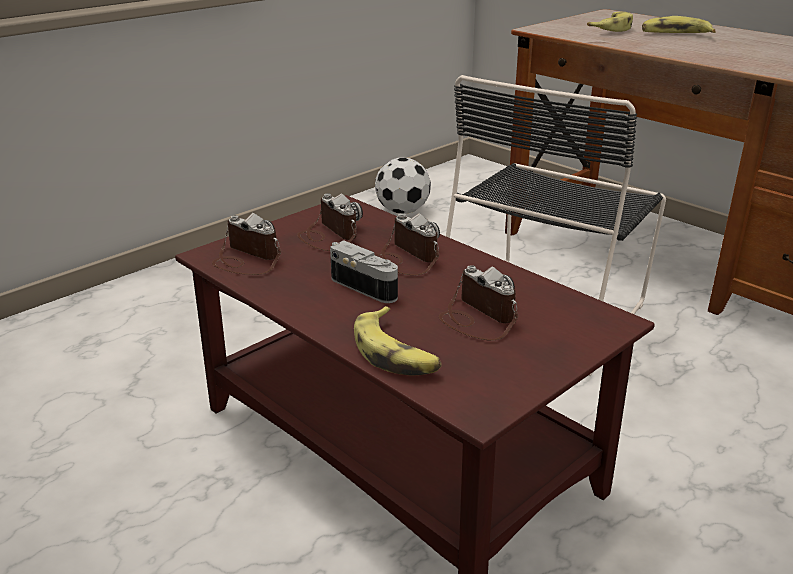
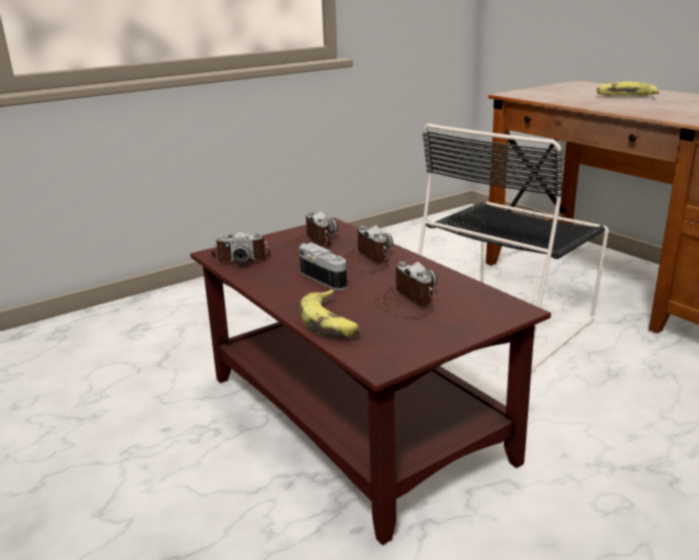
camera: 10 degrees right, 5 degrees down
(246, 259) = (241, 257): camera -> camera turned 135 degrees clockwise
(403, 210) = (405, 244): football -> none
(611, 28) = (572, 93): banana -> none

